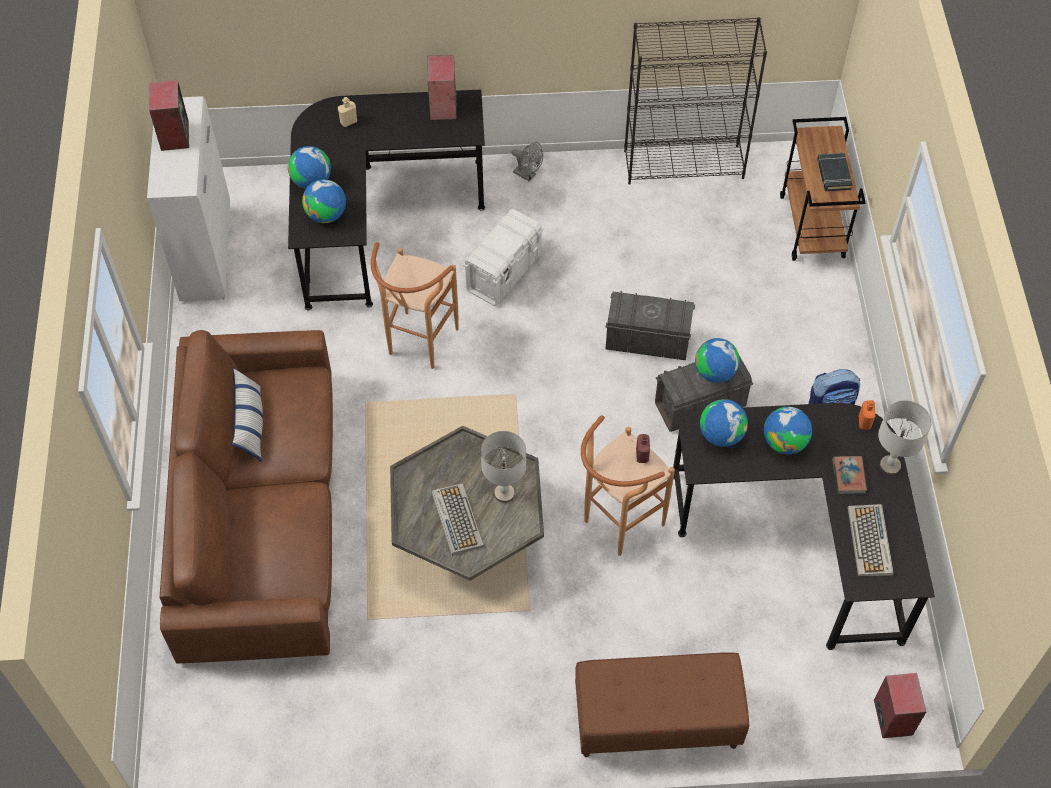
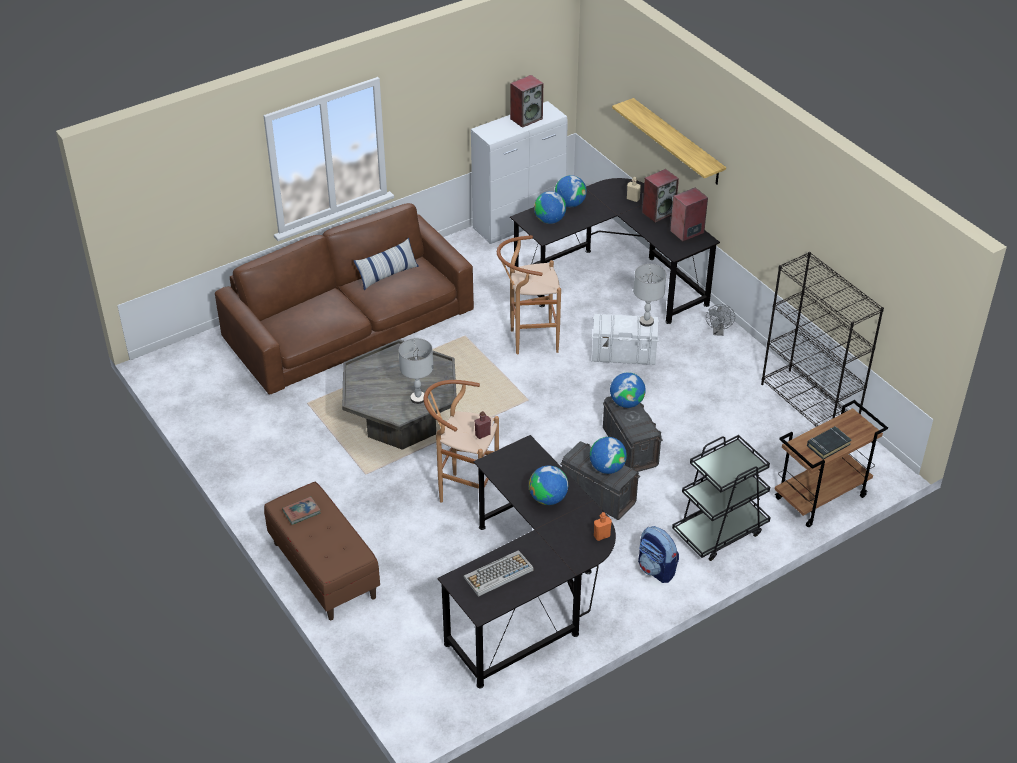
camera: 60 degrees right, 15 degrees down
(373, 25) = (677, 142): none -> shelf
(456, 519) = (382, 385): keyboard -> none
(721, 435) = (527, 464): globe -> globe (626, 403)
(809, 330) = (719, 531): none -> black cart
(848, 476) = (546, 543): book -> book (301, 512)
(889, 466) = (573, 563): grey table lamp -> grey table lamp (646, 321)
(892, 717) = (412, 702): speaker -> speaker (658, 212)

